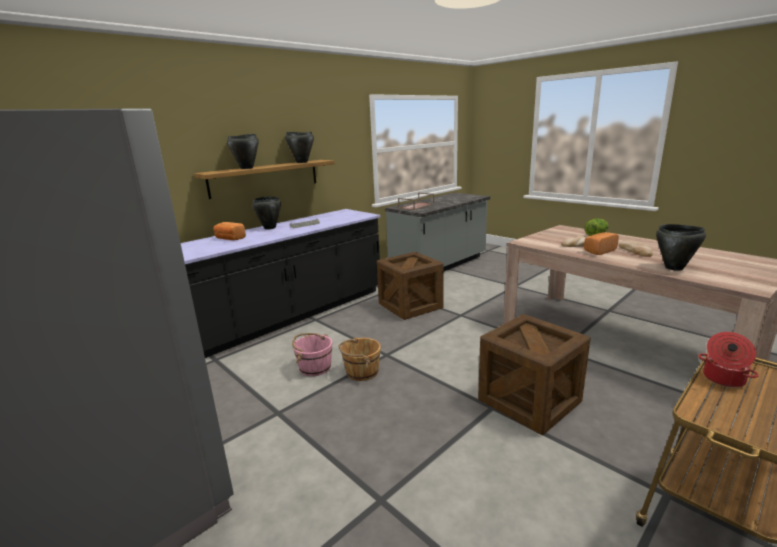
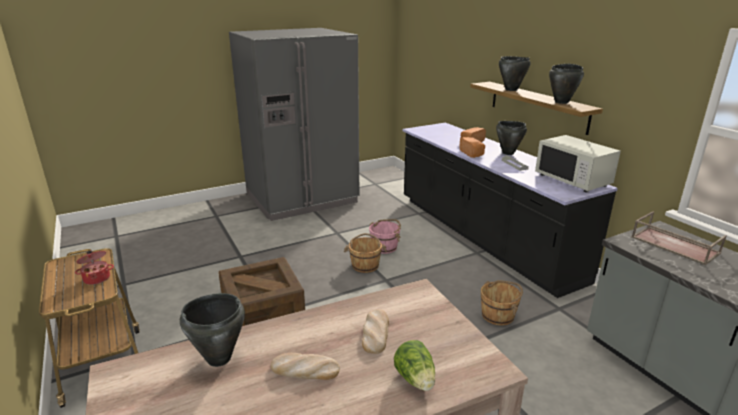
camera: 105 degrees right, 5 degrees up
(336, 214) = (573, 180): none -> white microwave
(410, 306) = (498, 315): crate -> brown bucket
(598, 251) = (333, 334): bread -> bread (472, 153)

